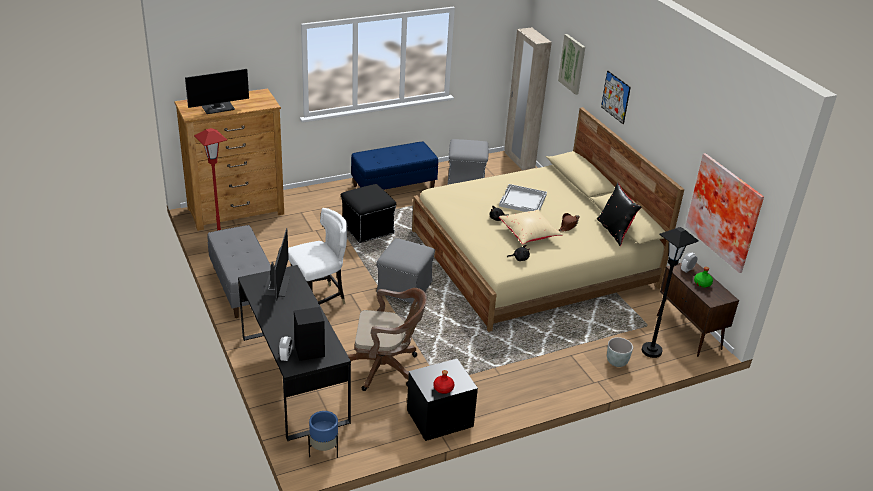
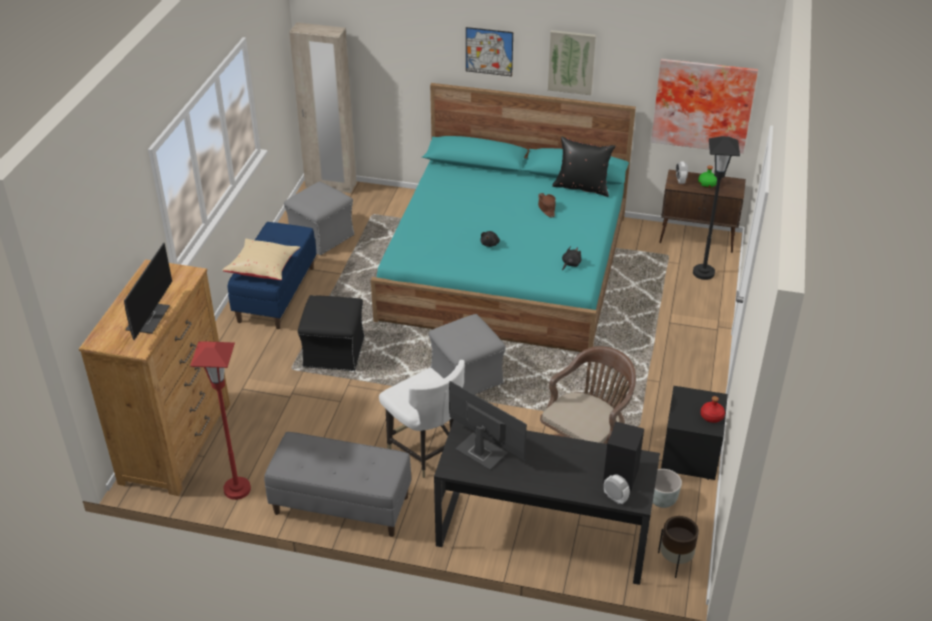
camera: 50 degrees left, 5 degrees up
(319, 300) = (426, 451): white chair -> white chair turned 135 degrees clockwise
(323, 451) = (675, 562): blue planter -> brown planter
(523, 200) = (478, 211): white tray -> none
(529, 234) = (537, 238): beige pillow -> beige pillow (263, 268)
(533, 258) = (506, 266): beige bed -> turquoise bed
(572, 64) = (394, 40): picture -> picture (571, 62)
(617, 362) = (702, 301): grey planter -> grey planter (662, 500)

